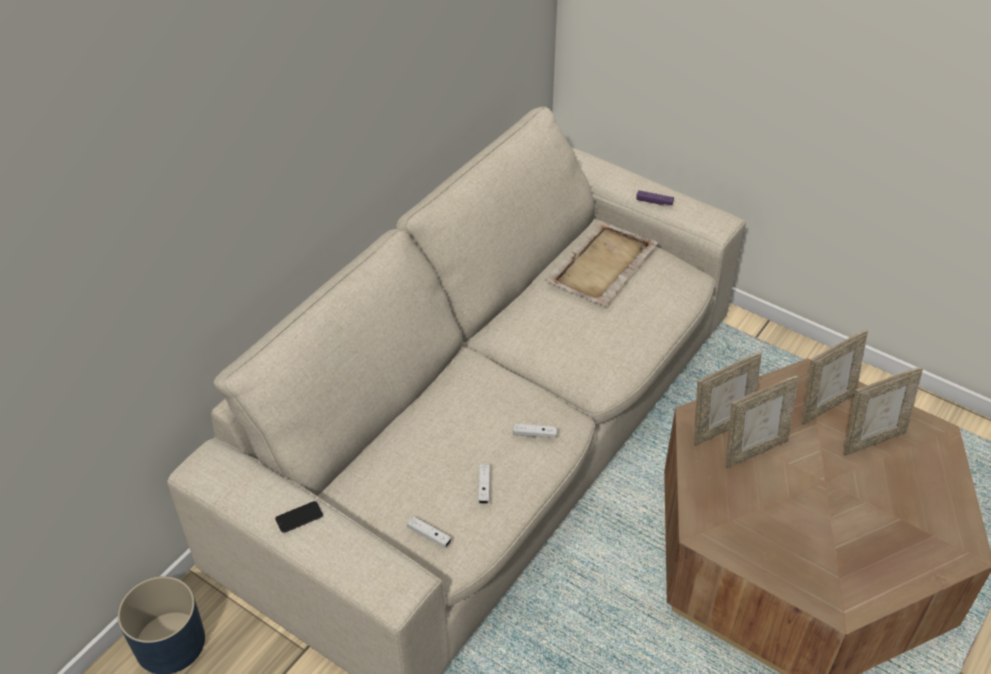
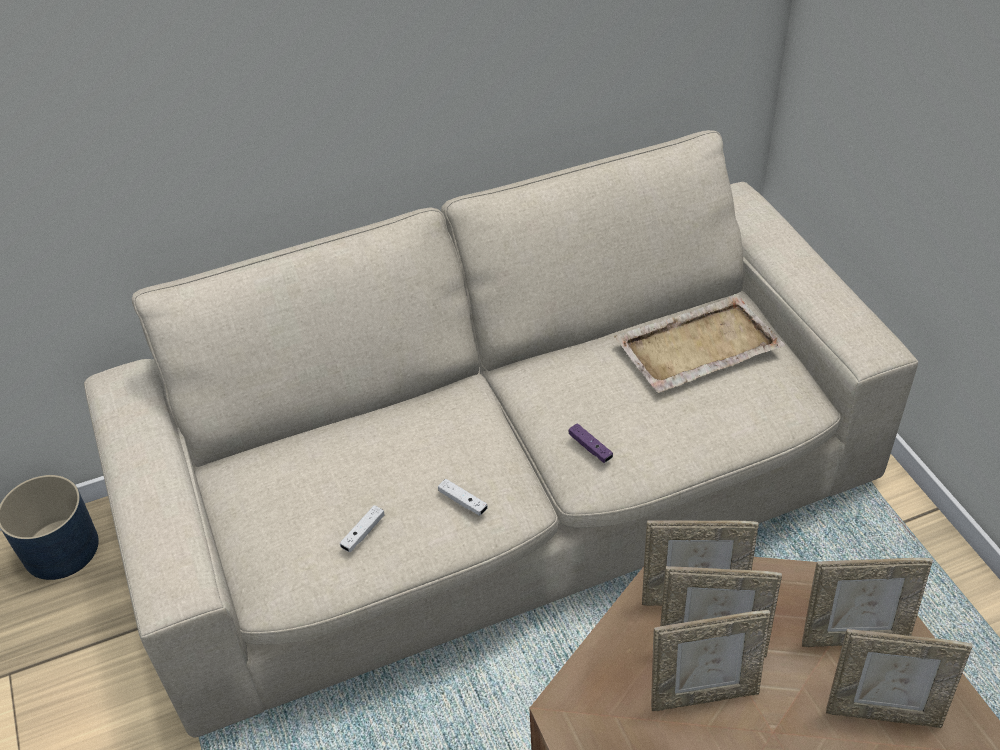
camera: 35 degrees right, 0 degrees up
(299, 517) = (146, 472): phone -> none
(429, 535) = (268, 556): white game controller -> none
(654, 202) = (808, 294): purple game controller -> purple game controller (590, 448)
(771, 480) = (703, 694): none -> picture frame

